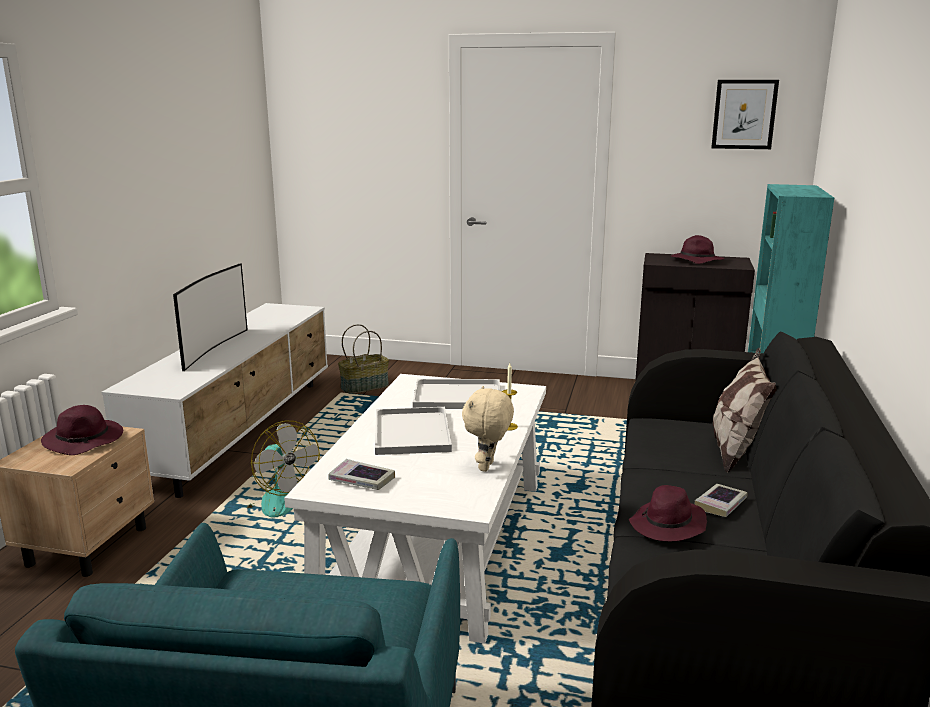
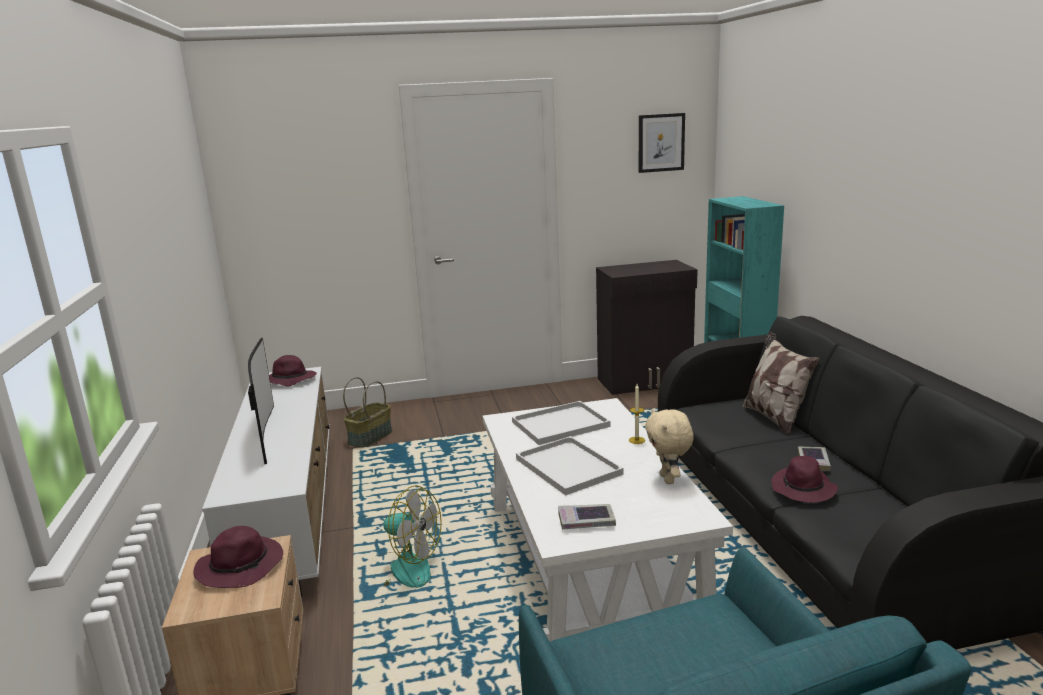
camera: 25 degrees left, 0 degrees up
(695, 261) = (645, 268): purple hat -> purple hat (289, 380)

